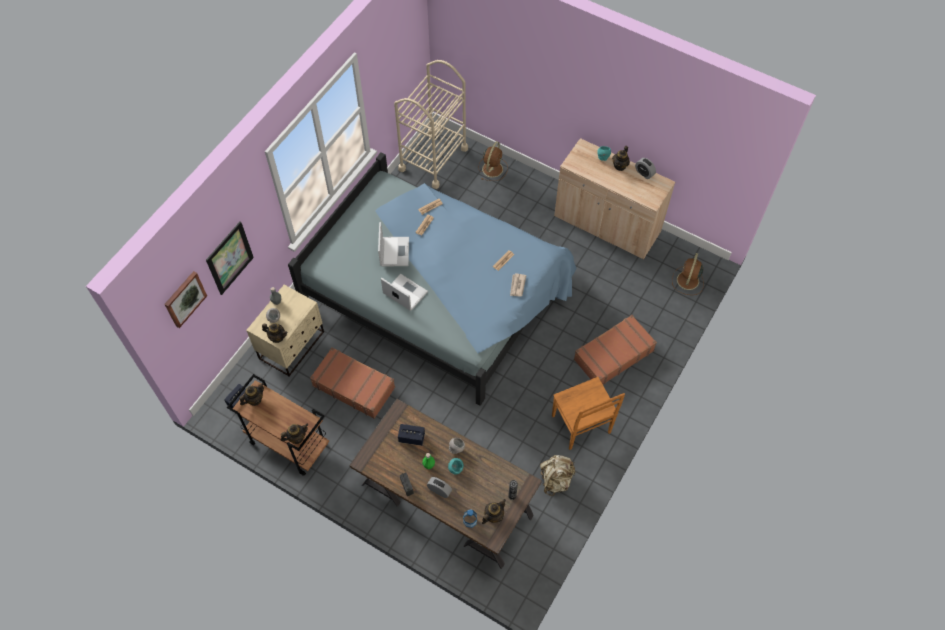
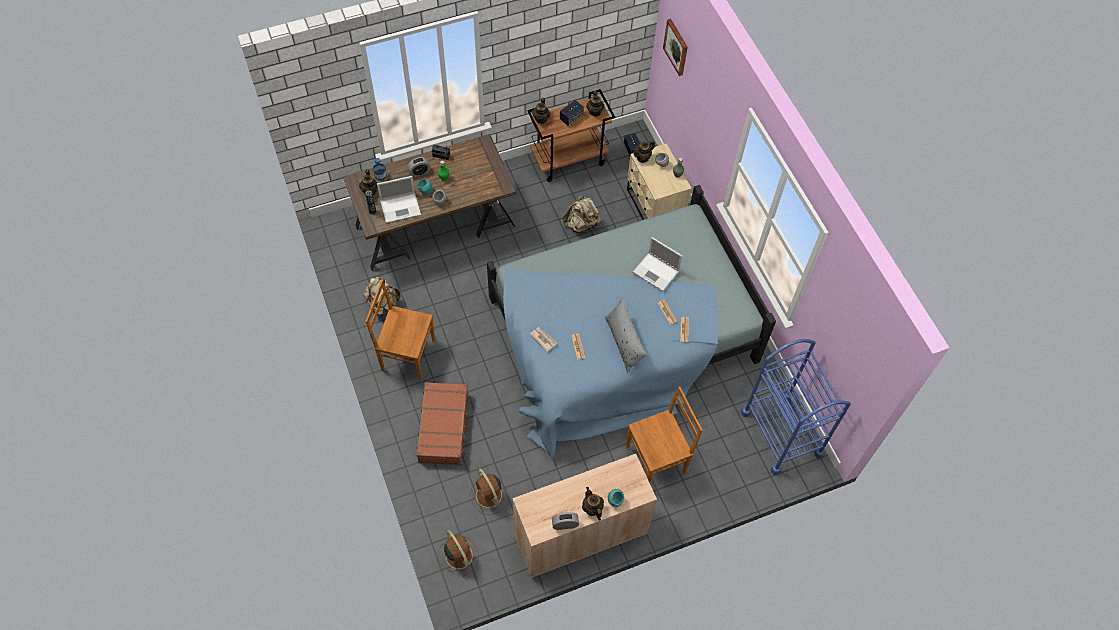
camera: 125 degrees right, 0 degrees up
(229, 258) = (701, 99): picture -> none
(354, 386) = (581, 225): brown suitcase -> beige backpack
(404, 292) = (609, 256): laptop -> laptop (401, 207)
(411, 438) = (475, 180): speaker -> speaker (571, 118)
(433, 159) = (781, 433): beige cart -> blue cart
(474, 235) = (624, 342): none -> grey pillow
(493, 168) = (730, 479): brown fan -> brown fan (489, 496)
(515, 214) = (657, 459): none -> brown chair

